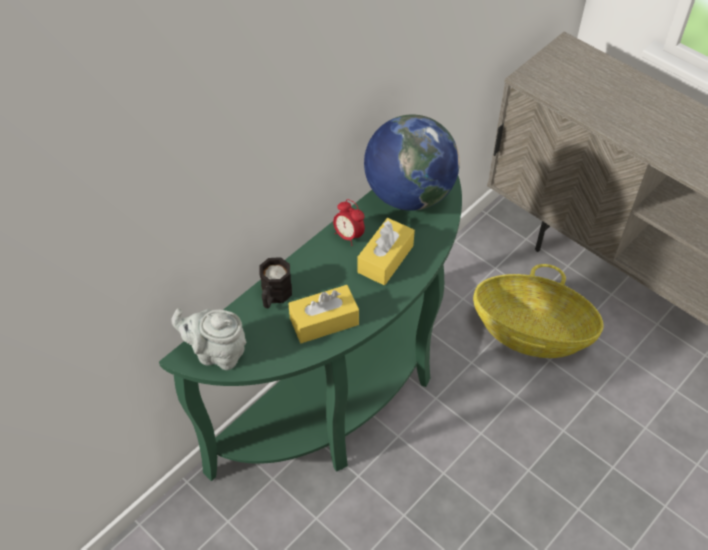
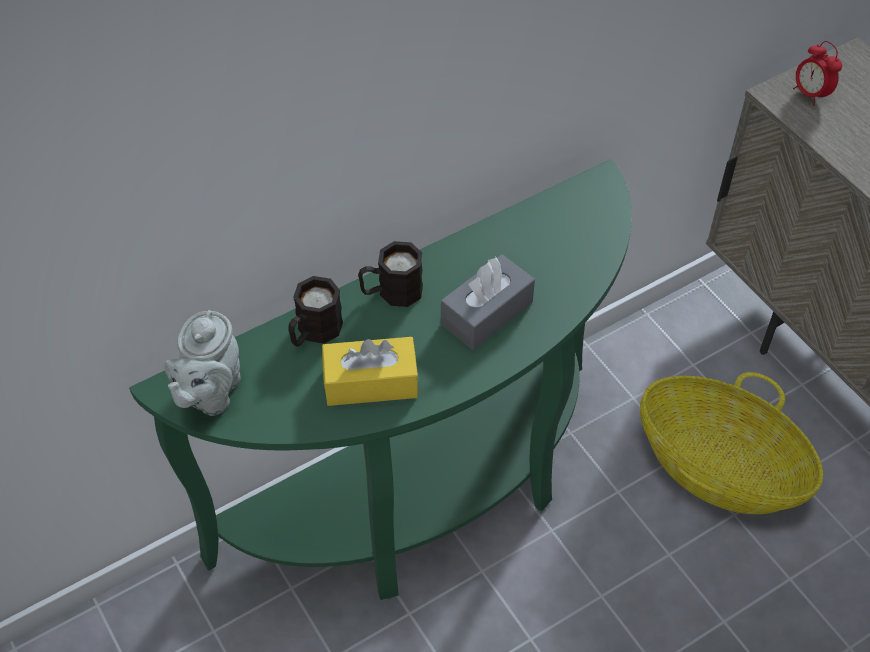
camera: 15 degrees right, 0 degrees up
(217, 353) = (210, 393): grey teapot -> grey teapot turned 105 degrees counterclockwise
(317, 258) = (391, 292): none -> black mug
(348, 236) = (445, 269): alarm clock -> alarm clock (810, 94)
(385, 259) = (486, 313): yellow tissue box -> grey tissue box
(409, 194) = (551, 229): globe -> none

